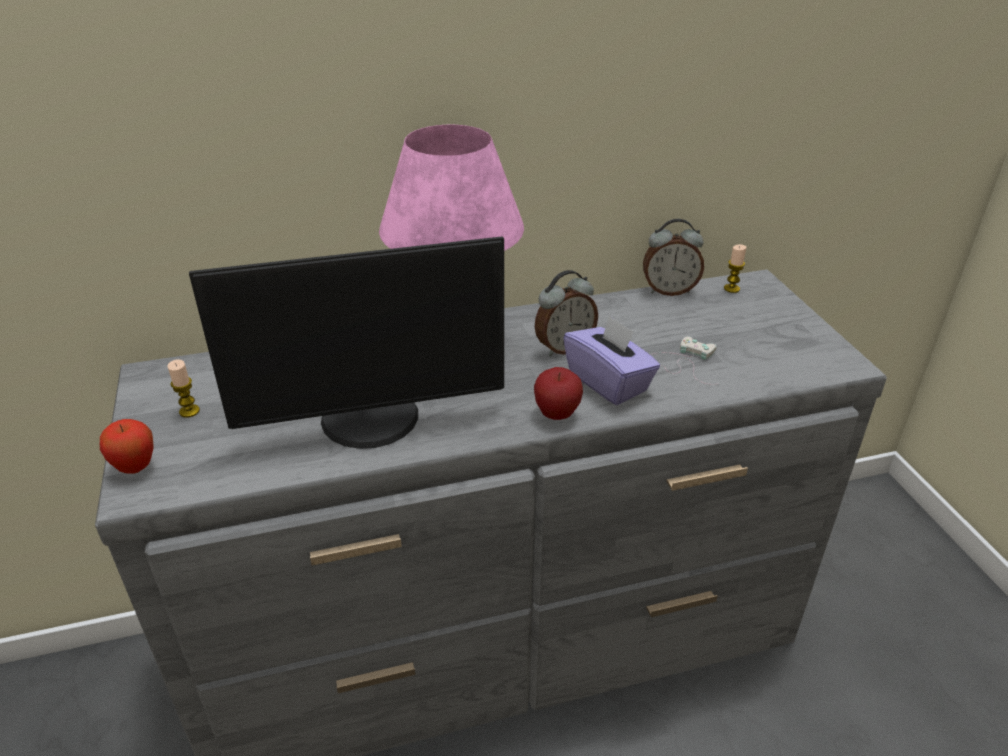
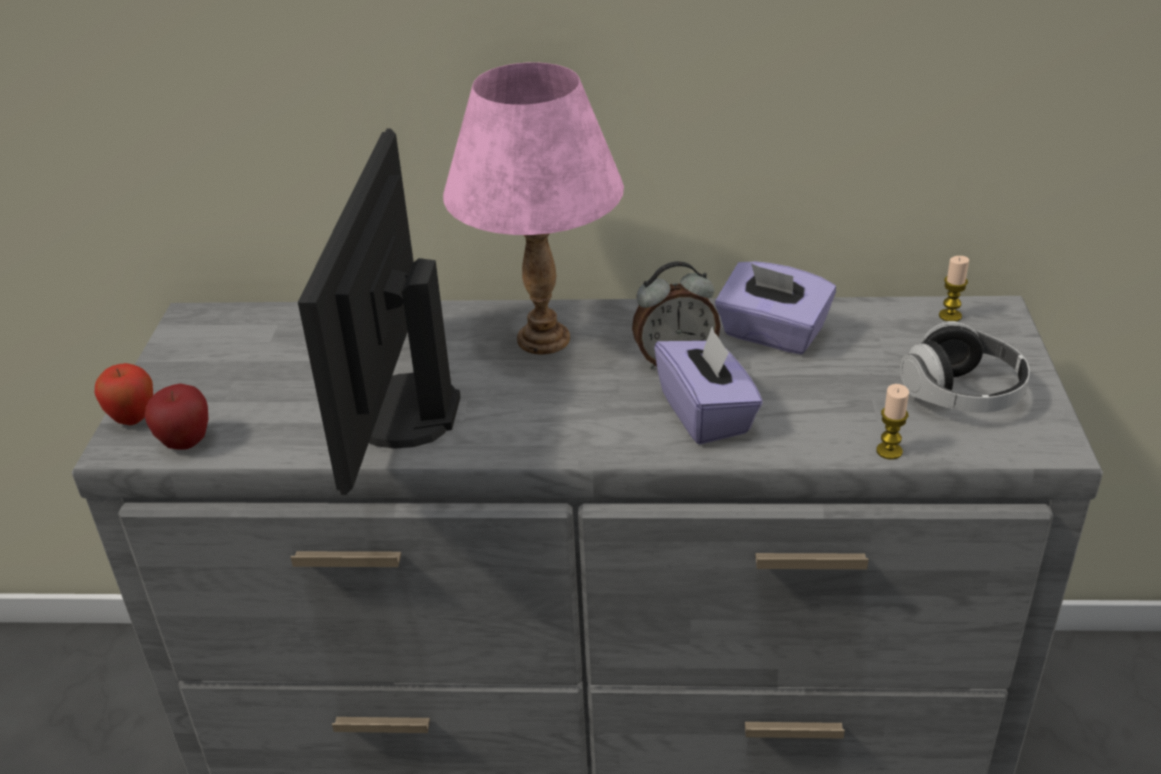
camera: 20 degrees right, 0 degrees up
(189, 411) = (213, 367): candle -> candle (889, 451)
(371, 420) = (399, 411): monitor -> monitor turned 90 degrees clockwise
(557, 414) = (618, 442): apple -> apple (186, 442)
(621, 318) = (772, 334): none -> purple tissue box
(669, 290) = (859, 306): alarm clock -> none
(681, 363) = (817, 404): white game controller -> none
(771, 340) = (962, 394): none -> headphones

